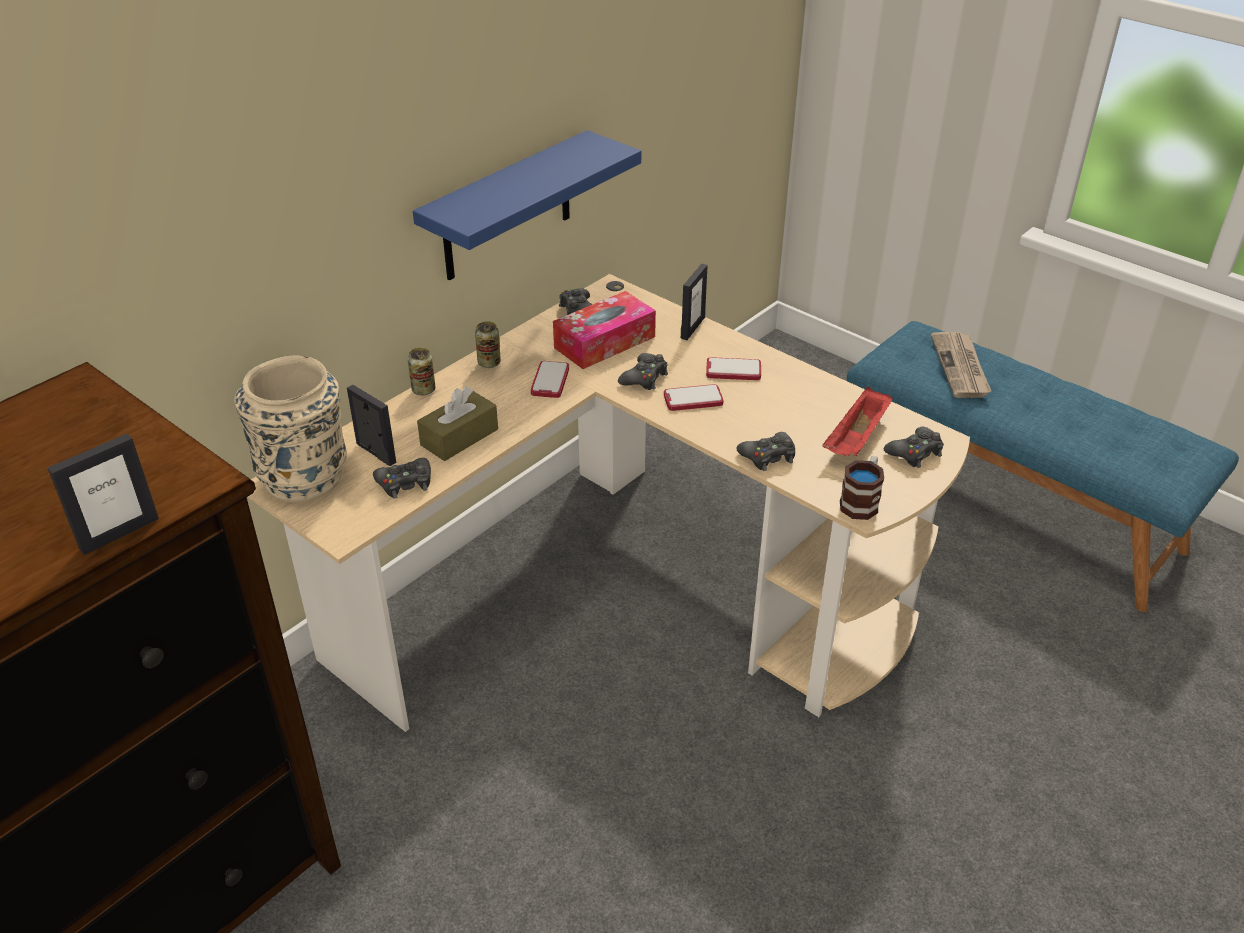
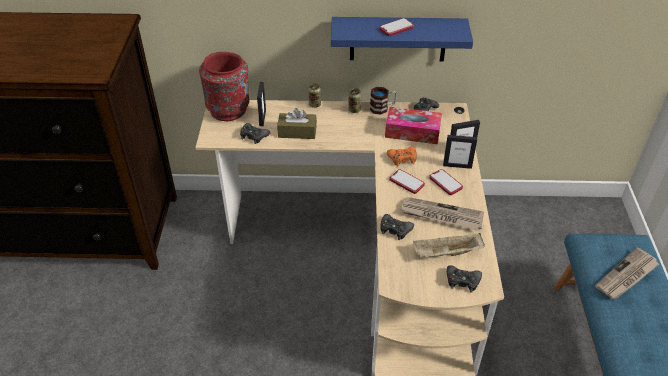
camera: 50 degrees right, 5 degrees up
(119, 533) = (53, 76): picture frame -> picture frame (457, 165)
(305, 477) = (229, 110): beige vase -> red vase
(550, 381) = (364, 133): phone -> phone (396, 28)
(644, 378) = (402, 158): black game controller -> orange game controller
(787, 406) = (441, 215): none -> newspaper
(856, 439) = (446, 253): red tray -> beige tray
(861, 501) = (400, 280): mug -> mug (382, 108)

